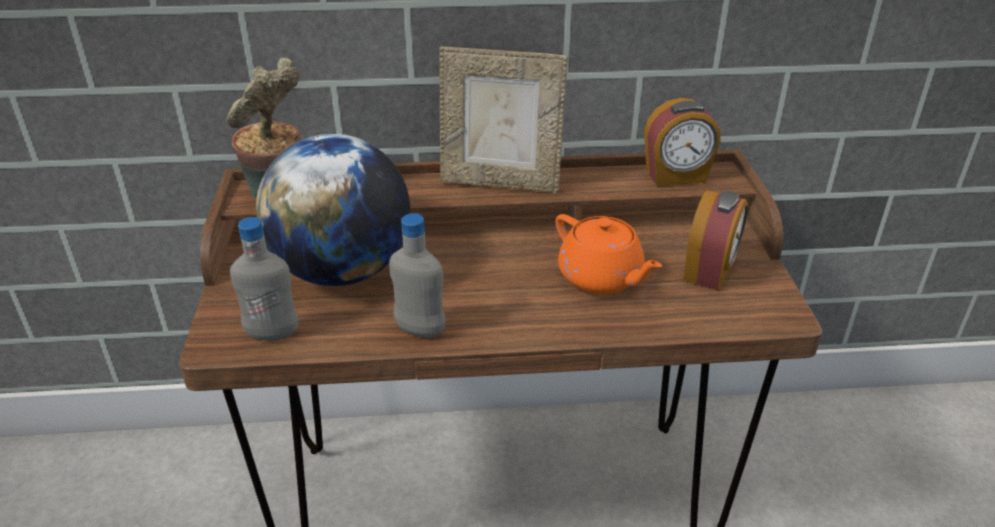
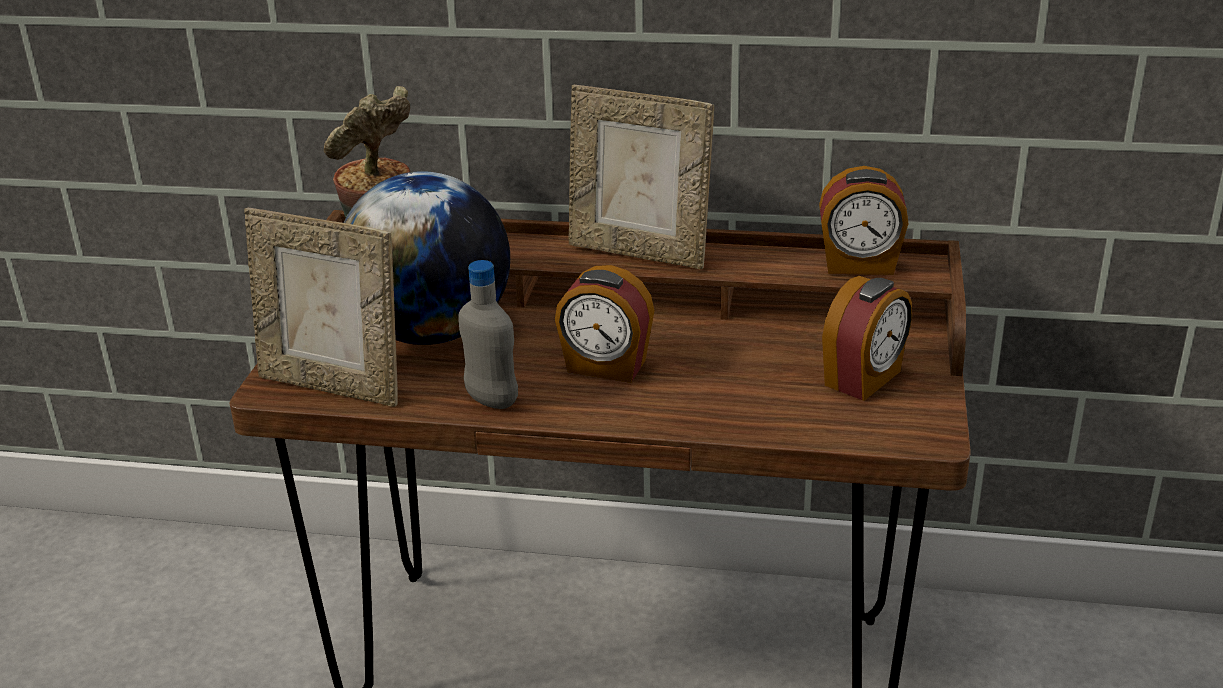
camera: 15 degrees right, 5 degrees down
(272, 334) = (333, 385): grey bottle -> picture frame
(503, 286) = (605, 367): none -> alarm clock
(601, 278) = (726, 372): orange teapot -> none

